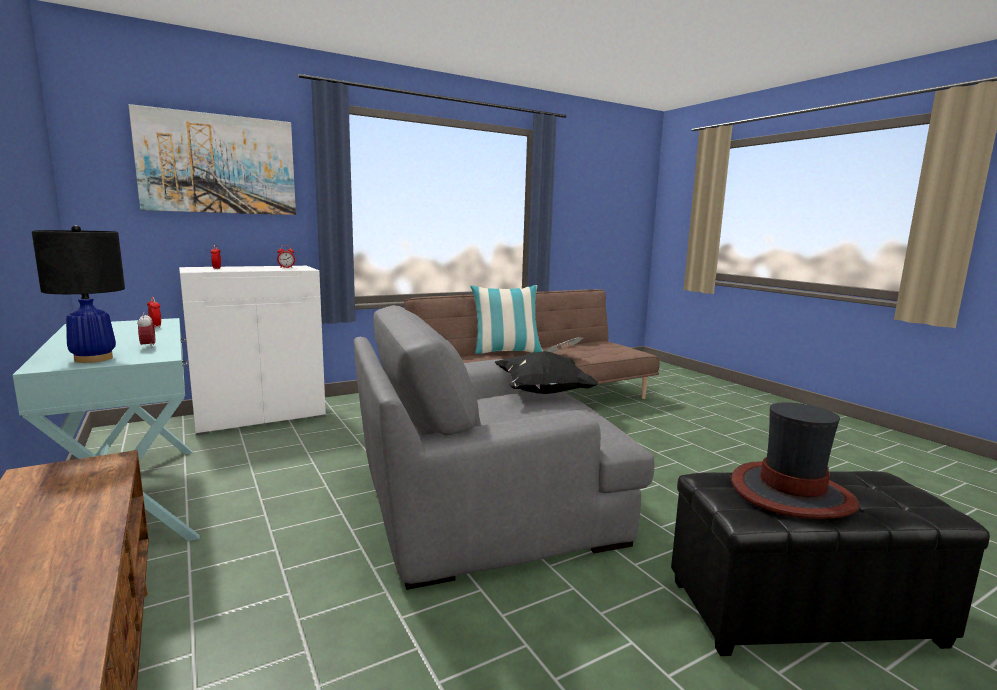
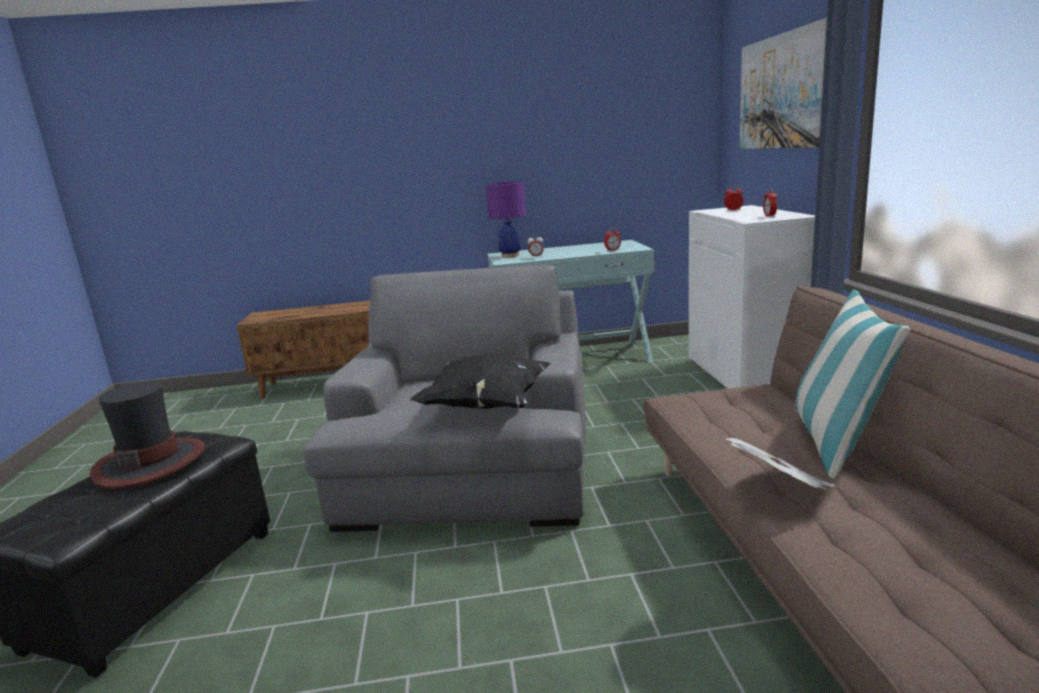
camera: 115 degrees right, 5 degrees up
(93, 359) = (510, 255): black table lamp -> purple table lamp

